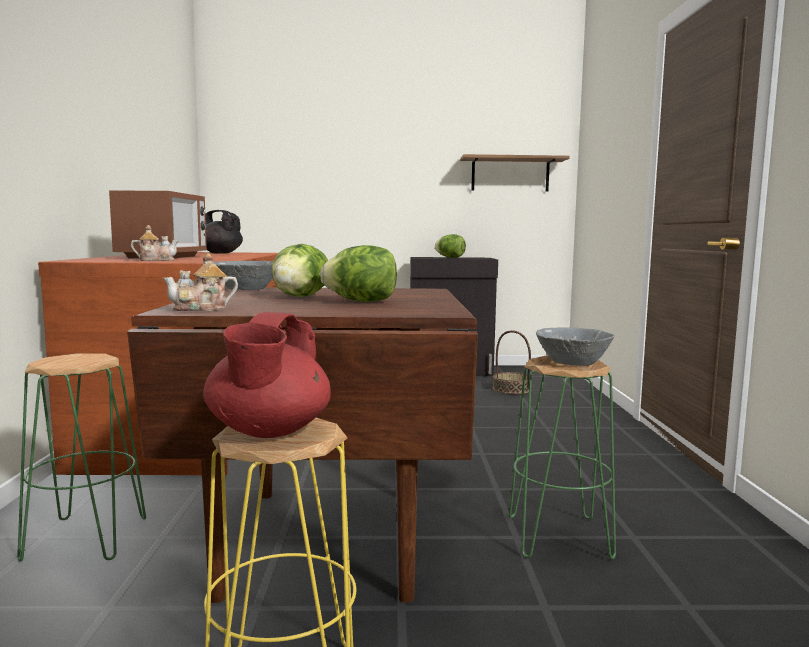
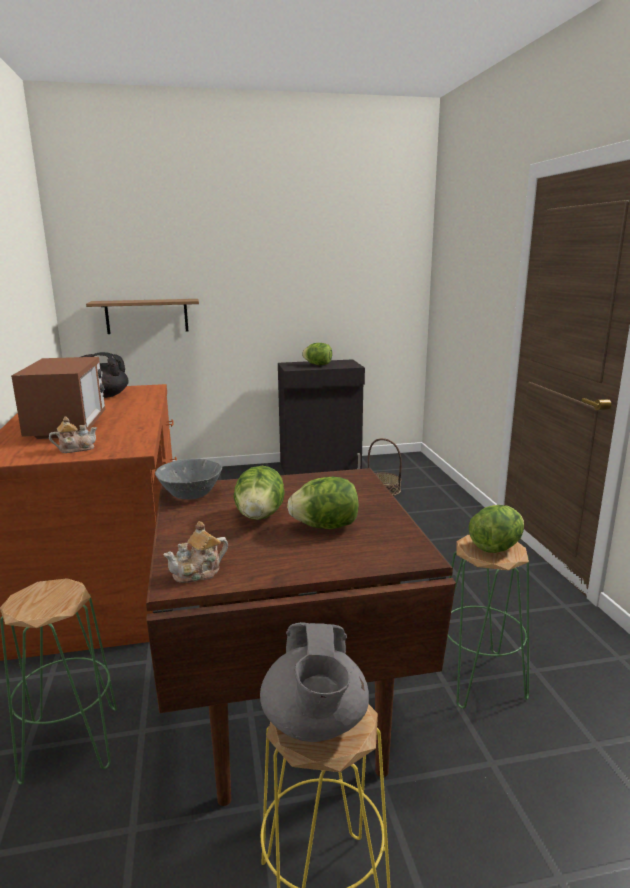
camera: 10 degrees left, 10 degrees up
(268, 432) = (315, 723): red teapot -> grey teapot
(510, 174) = (369, 278): shelf -> shelf (147, 316)
(572, 362) = (495, 547): grey bowl -> lettuce

